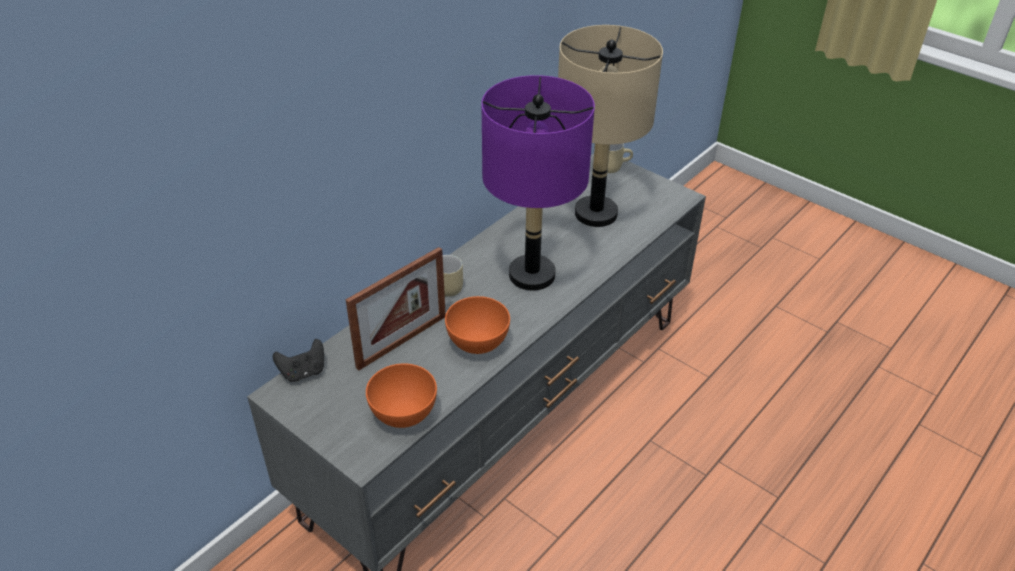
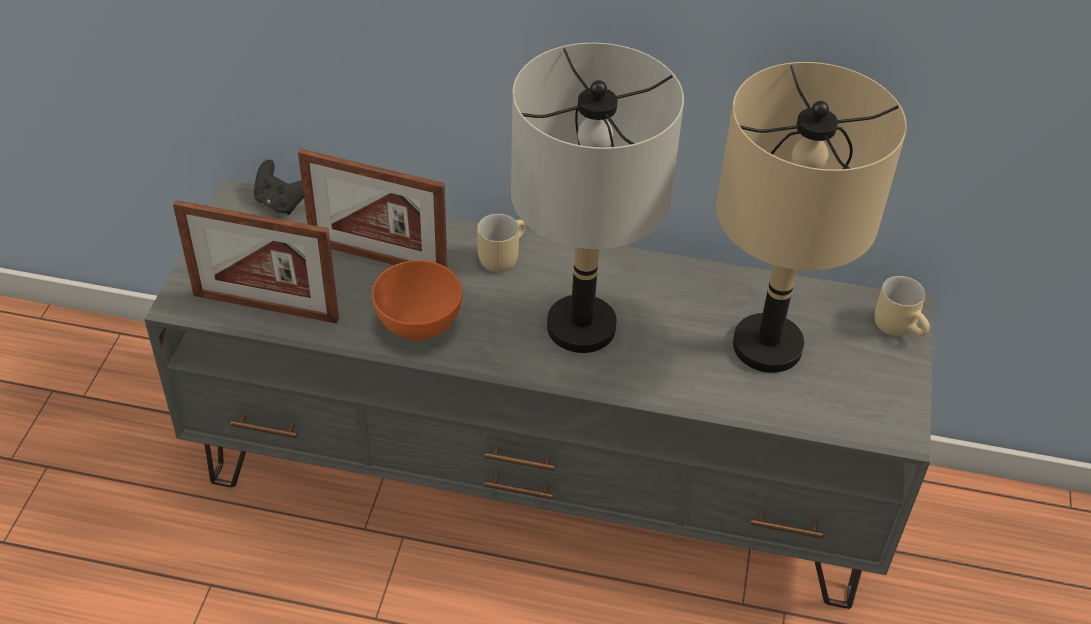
camera: 60 degrees right, 5 degrees up
(403, 413) = (266, 307): orange bowl -> picture frame
(532, 274) = (582, 327): purple table lamp -> grey table lamp

